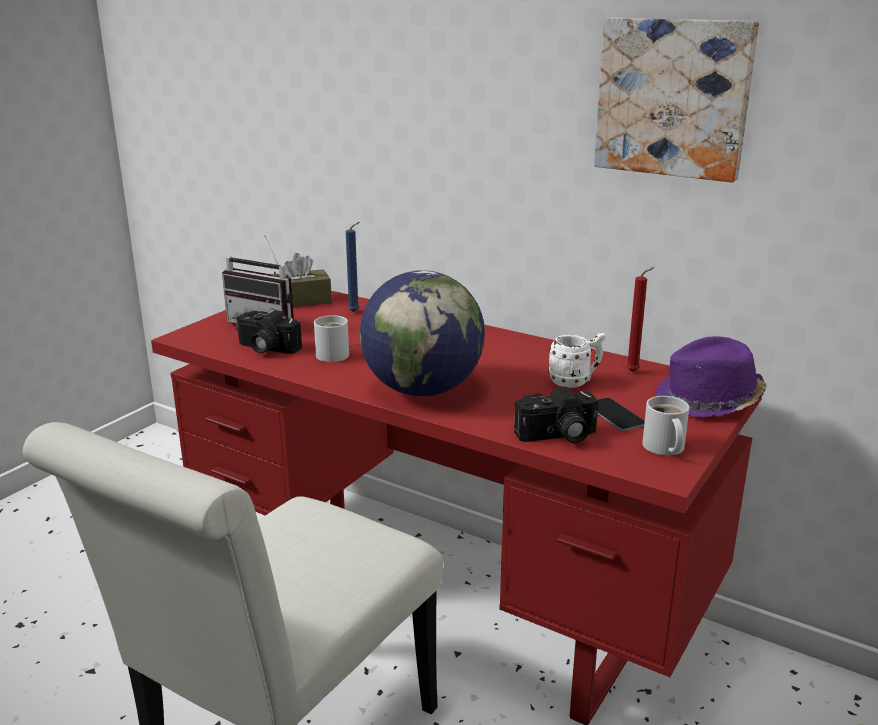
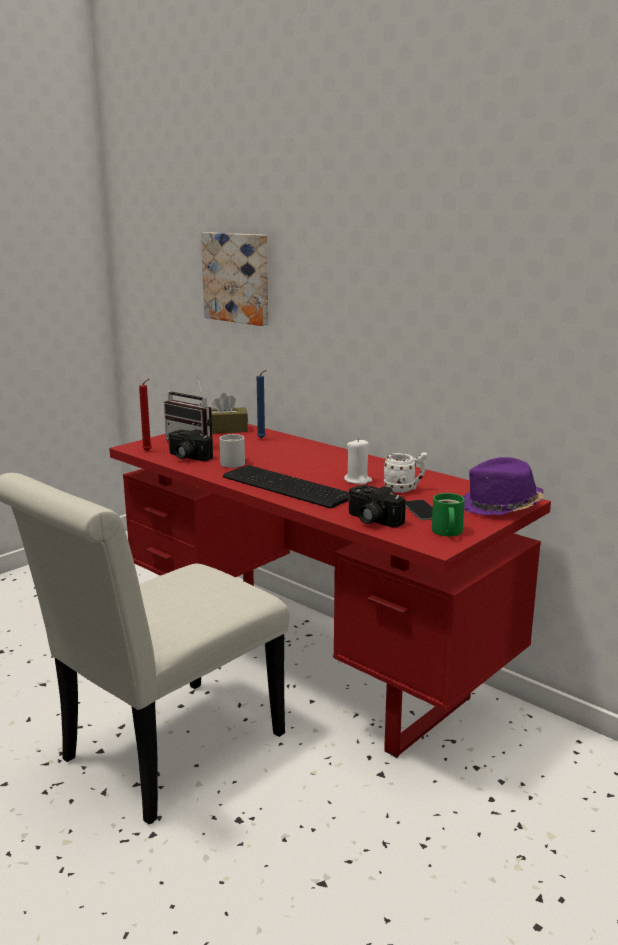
camera: 10 degrees right, 5 degrees down
(422, 390) = (287, 487): globe -> keyboard
(509, 371) = (358, 480): none -> white candle
(558, 436) = (371, 520): camera -> camera turned 45 degrees clockwise
(634, 371) = (454, 486): red candle -> red candle (148, 451)
(663, 448) = (446, 532): white mug -> green mug
(674, 97) = (484, 278): picture -> picture (238, 277)

